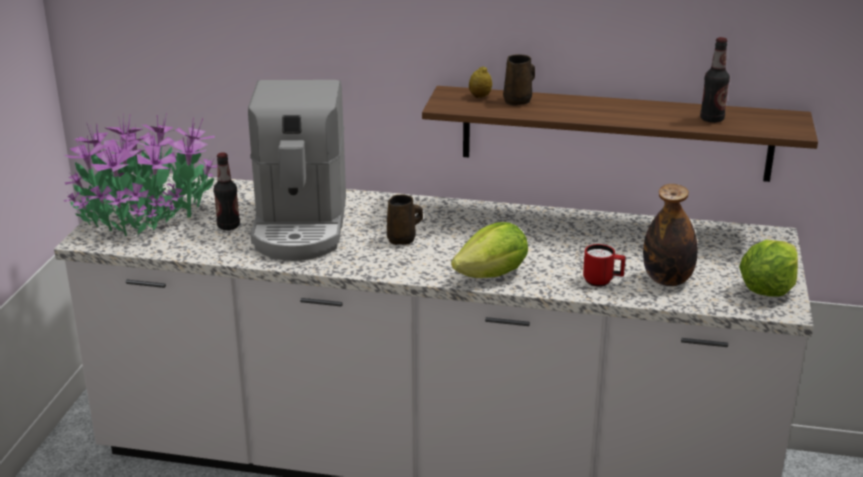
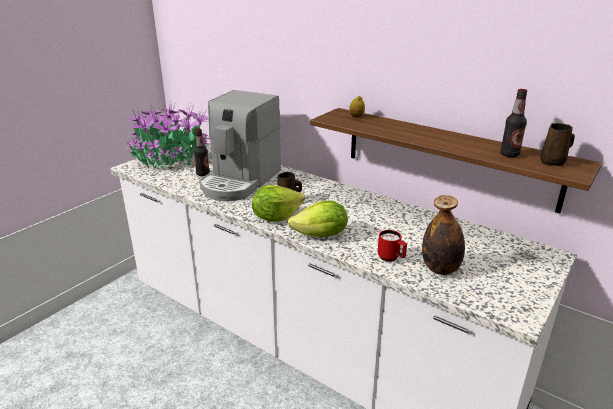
camera: 25 degrees right, 0 degrees up
(518, 101) = (378, 122): brown mug -> brown mug (553, 162)
(767, 289) = (517, 296): lettuce -> lettuce (276, 217)

